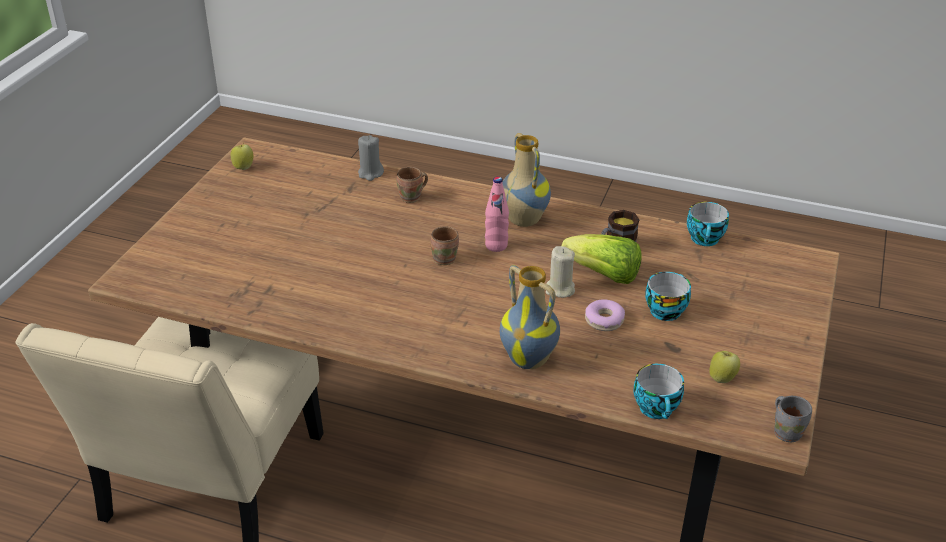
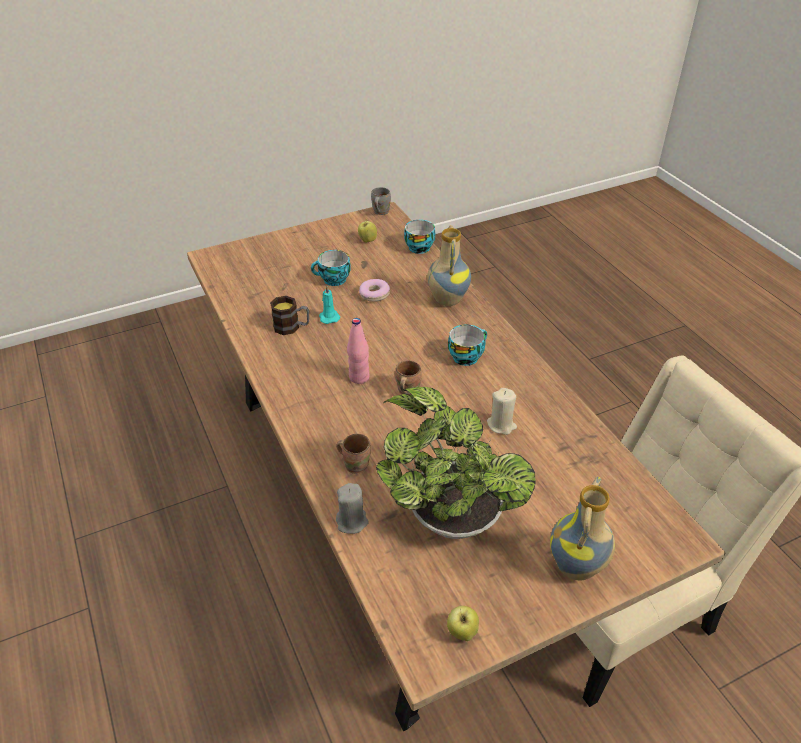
camera: 135 degrees left, 5 degrees up
(312, 207) = (448, 515): none -> potted plant
(522, 220) = (310, 385): vase -> vase (577, 567)
(560, 289) = (368, 324): beige candle -> beige candle (501, 425)
(603, 275) = (329, 317): lettuce -> turquoise candle
(706, 240) = (233, 299): cup -> cup (466, 356)

